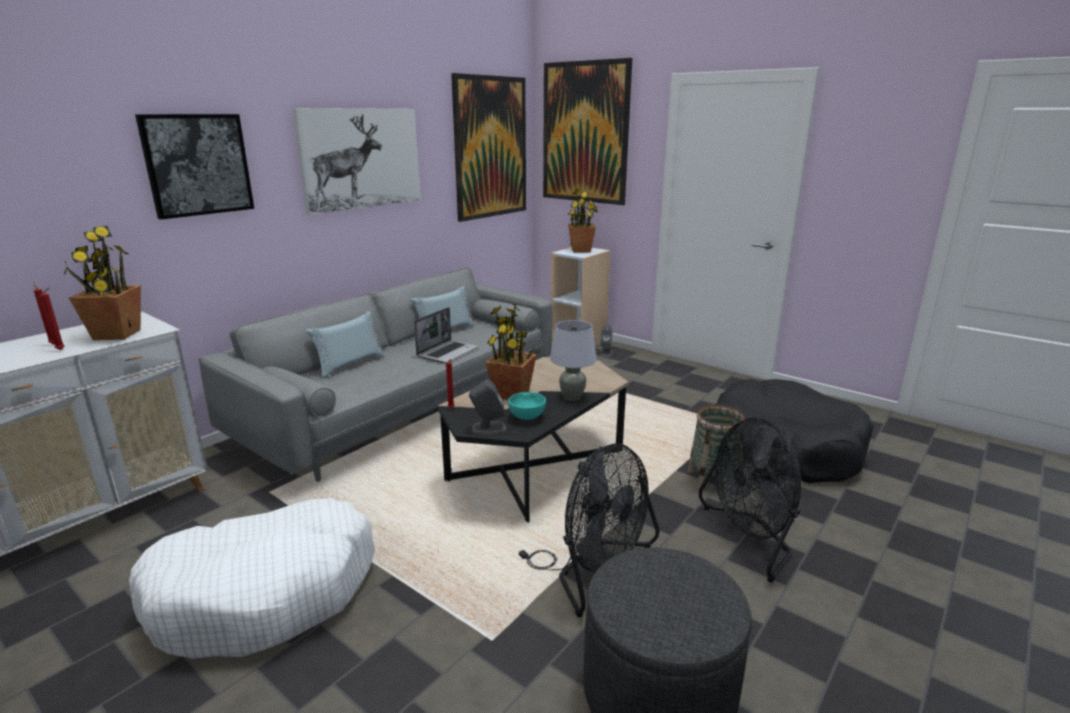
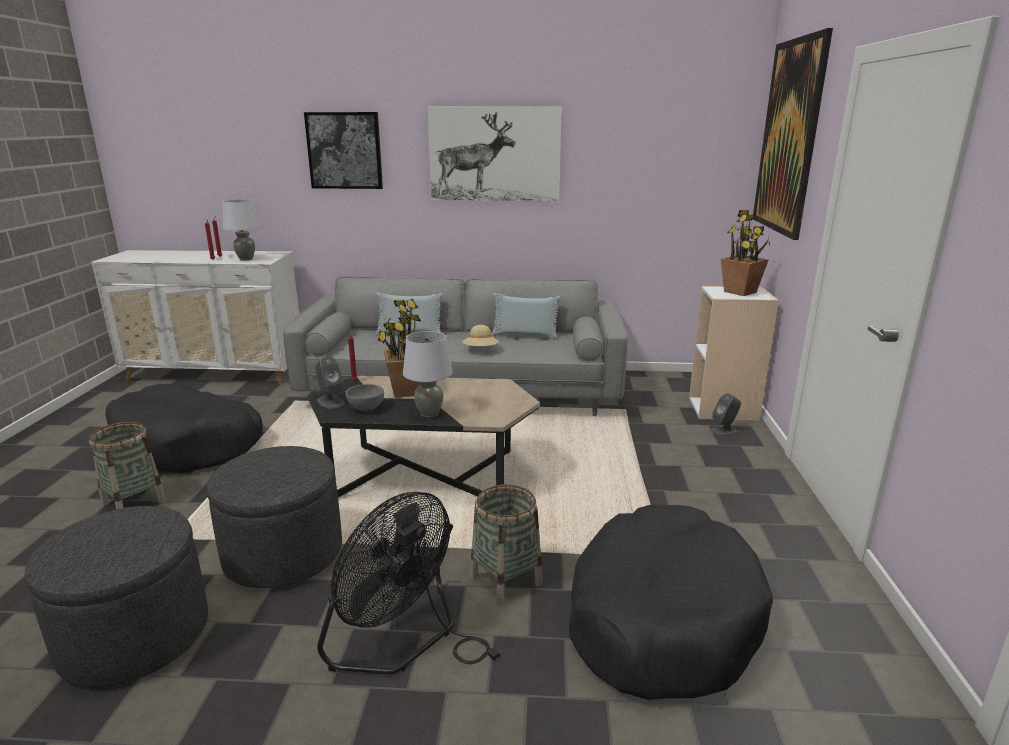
camera: 55 degrees right, 0 degrees up
(116, 335) = (246, 259): potted plant -> grey table lamp
(266, 592) = (188, 445): white dog bed -> black dog bed
(368, 662) = (134, 502): none -> basket
(448, 352) = (481, 350): laptop -> beige hat
(491, 148) = (678, 152): picture -> none
(527, 417) = (366, 409): turquoise bowl -> grey bowl
(591, 570) = (283, 554): black fan -> grey ottoman

